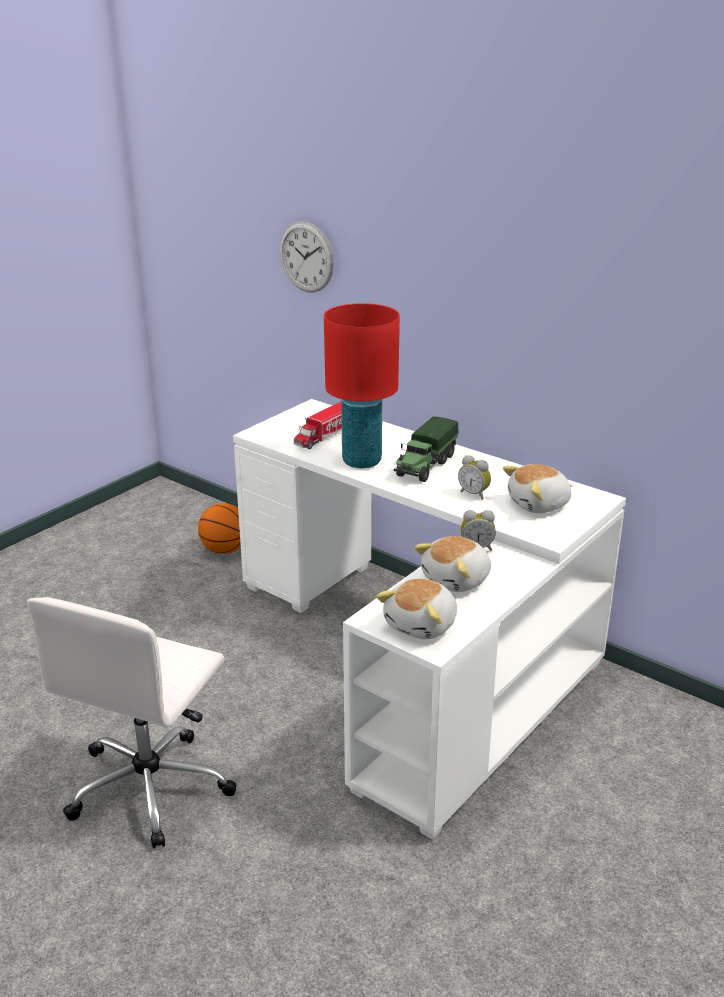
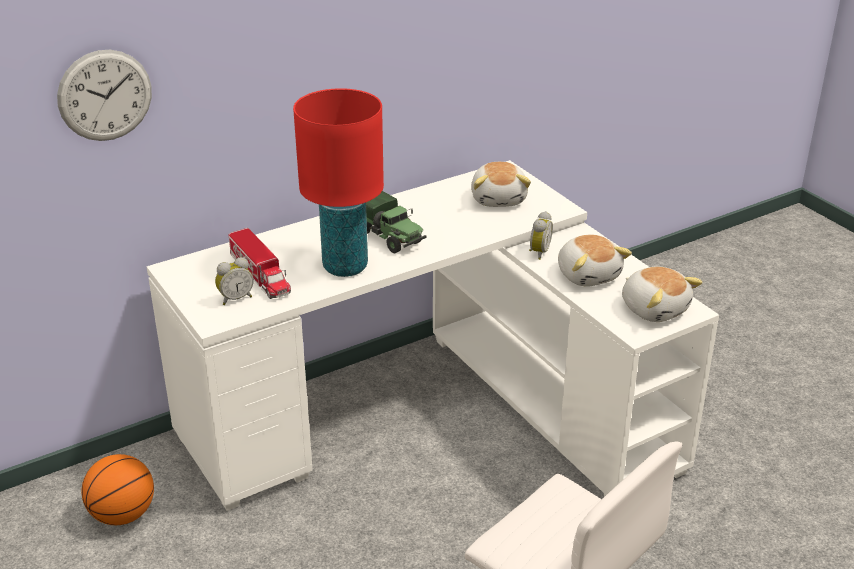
camera: 70 degrees left, 5 degrees up
(474, 494) = (459, 223): alarm clock -> alarm clock (235, 298)

